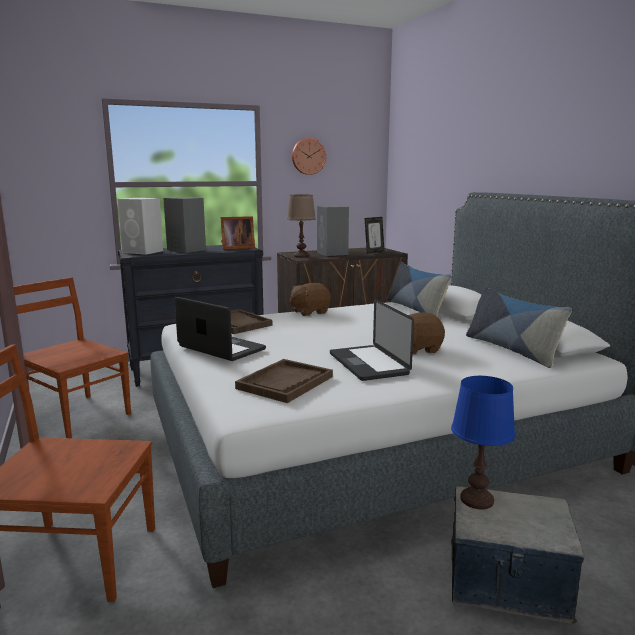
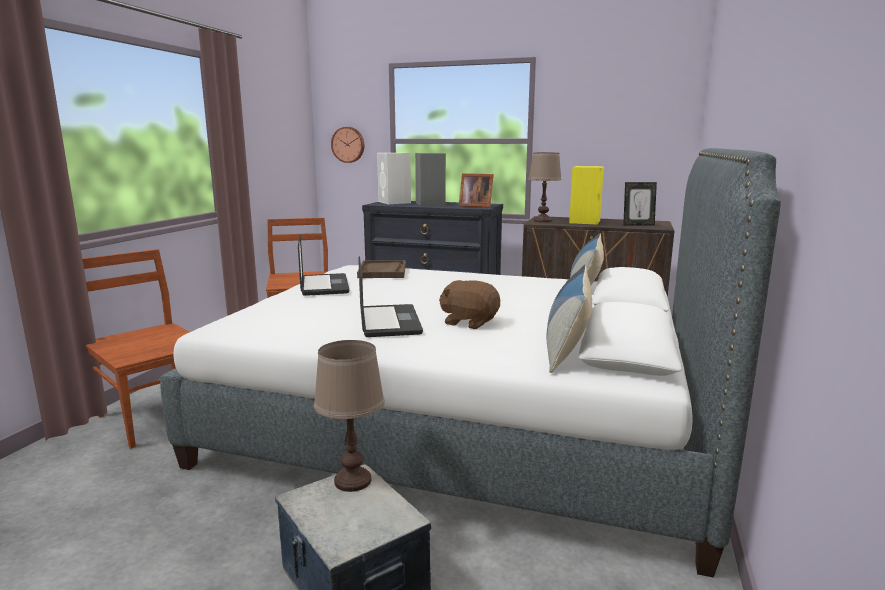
camera: 40 degrees right, 0 degrees up
(285, 383) = (292, 318): brown tray -> none
(308, 156) = (590, 110): wall clock -> wall clock (348, 144)
(309, 312) = (472, 274): brown plush toy -> none
(332, 253) = (584, 222): grey speaker -> yellow speaker
(368, 364) = (389, 322): laptop -> laptop turned 150 degrees clockwise
(477, 500) = (352, 481): blue table lamp -> brown table lamp

